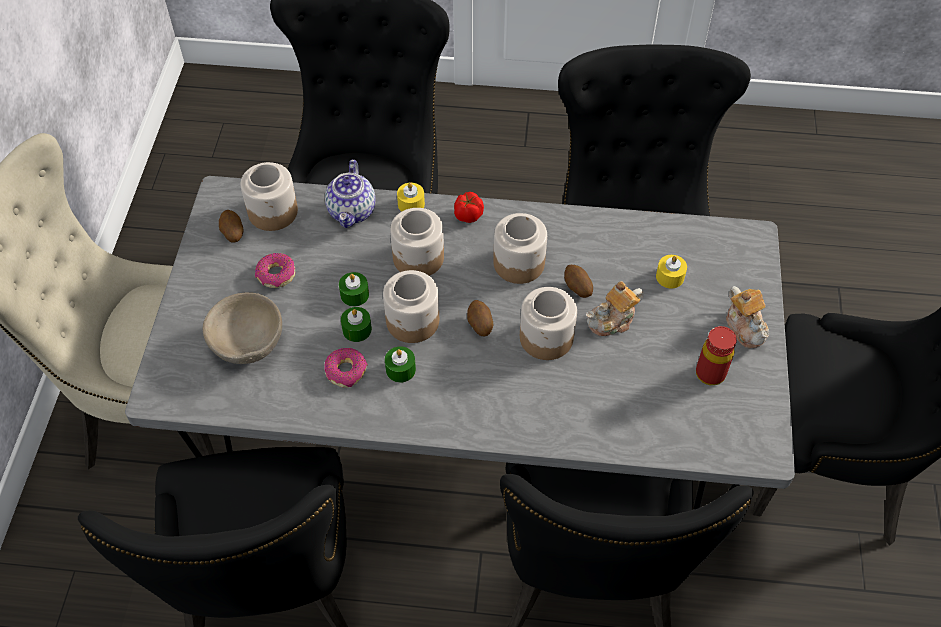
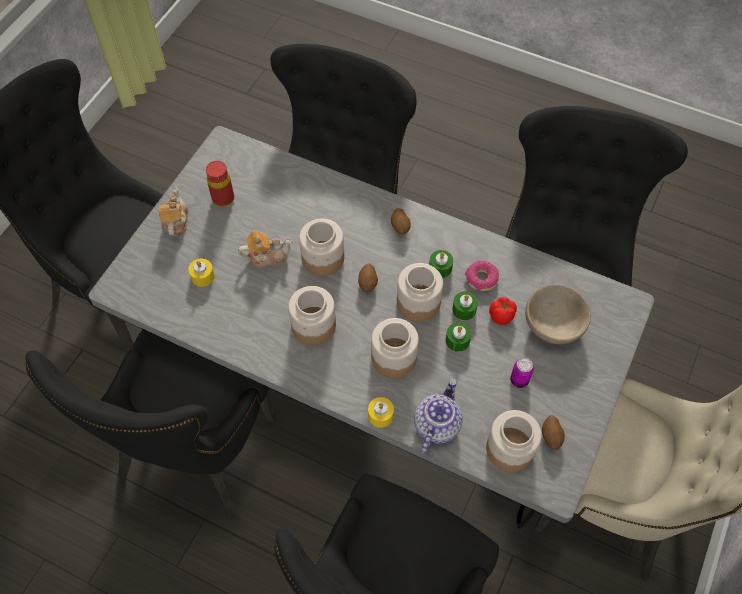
camera: 160 degrees left, 5 degrees up
(276, 275) = (519, 380): donut -> can
(468, 215) = (335, 386): tomato -> tomato (502, 316)
(577, 288) = (279, 289): potato -> potato (400, 227)

